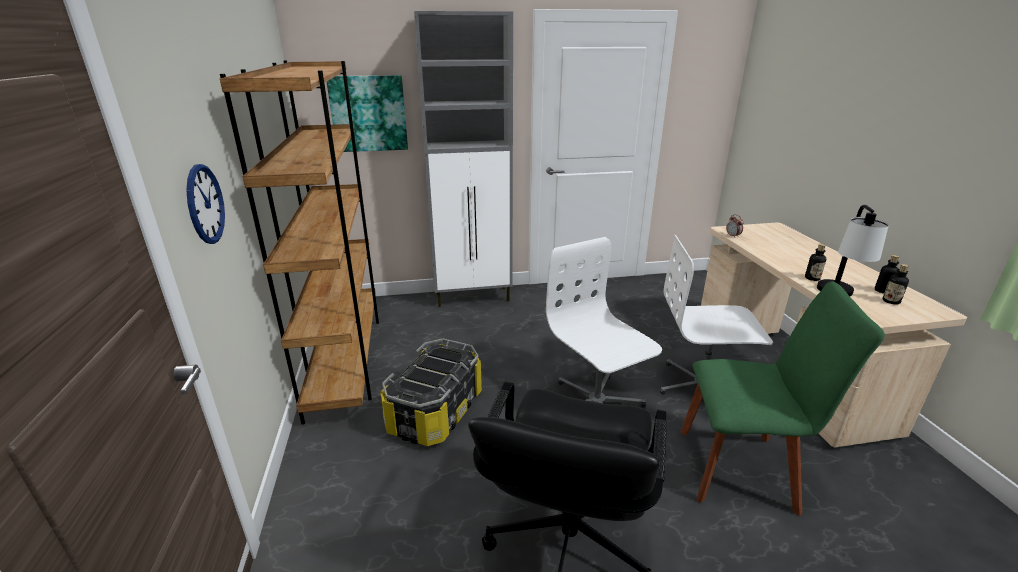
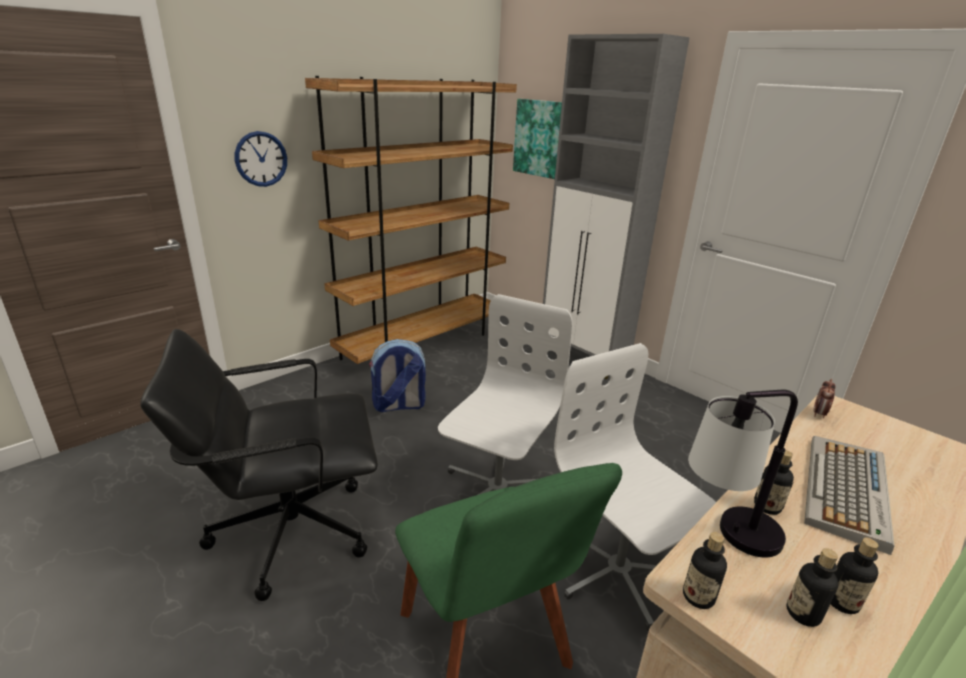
camera: 55 degrees right, 0 degrees up
(436, 412) = (398, 405): storage box -> backpack
(803, 258) = (847, 491): none -> keyboard
(881, 319) = (698, 596): none -> bottle

